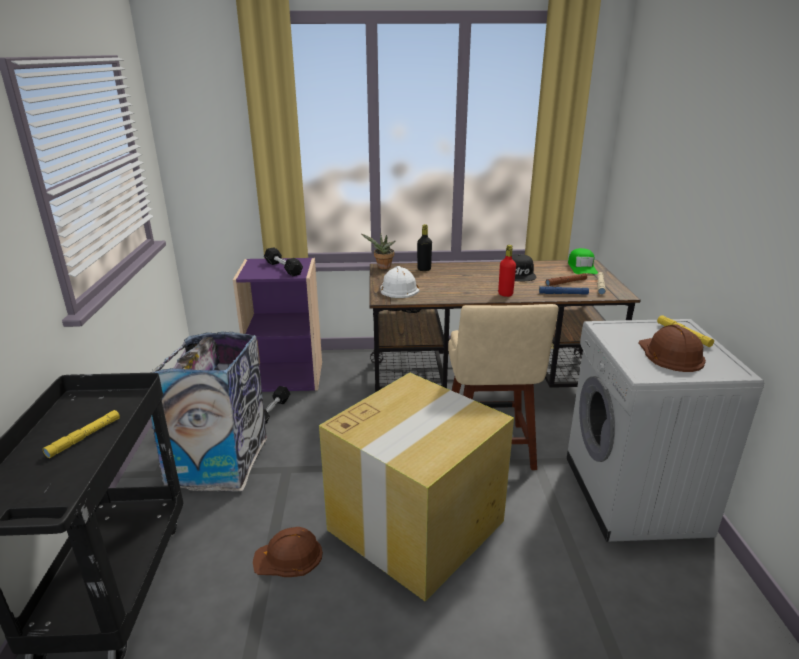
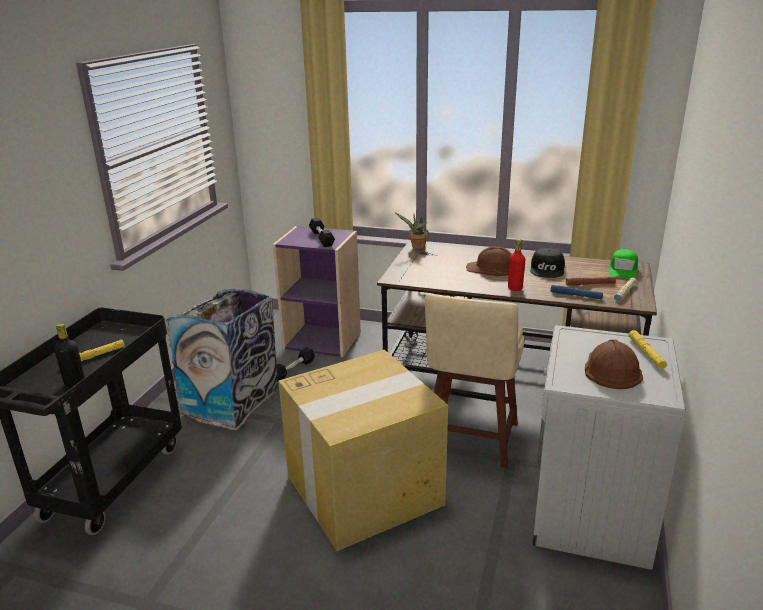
camera: 20 degrees right, 0 degrees up
(289, 557) = (247, 490): brown hard hat -> brown hard hat (491, 268)
(398, 288) = (415, 269): white hard hat -> none
(424, 269) = (455, 253): black bottle -> black bottle (75, 383)

